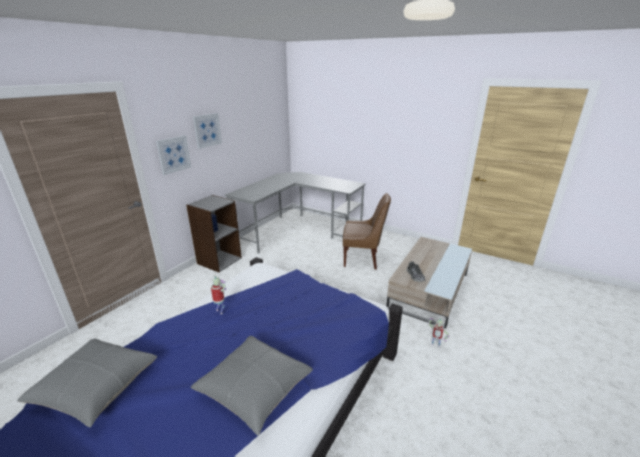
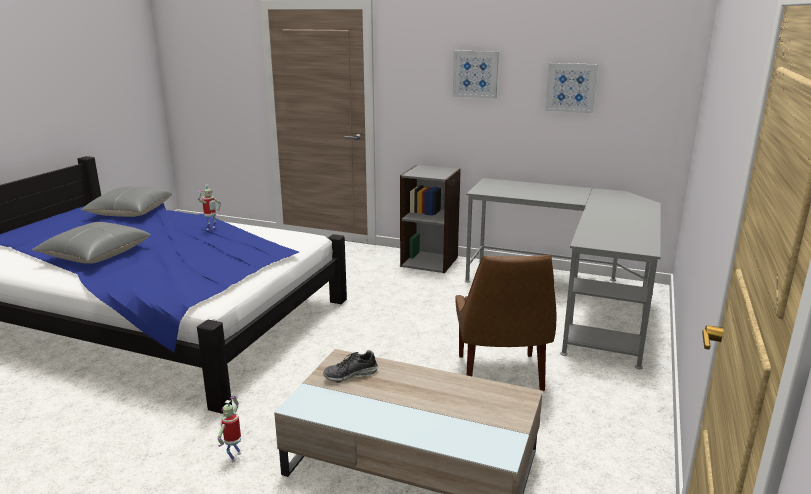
camera: 80 degrees right, 5 degrees down
(173, 154) = (415, 94): picture -> picture (571, 87)

